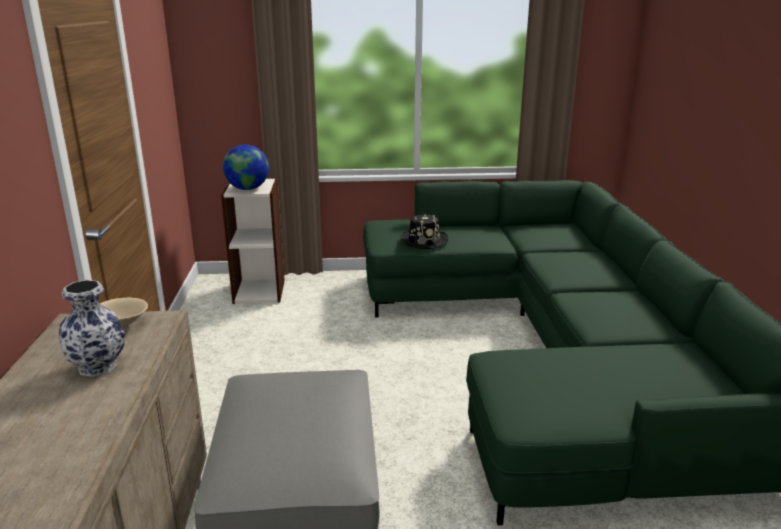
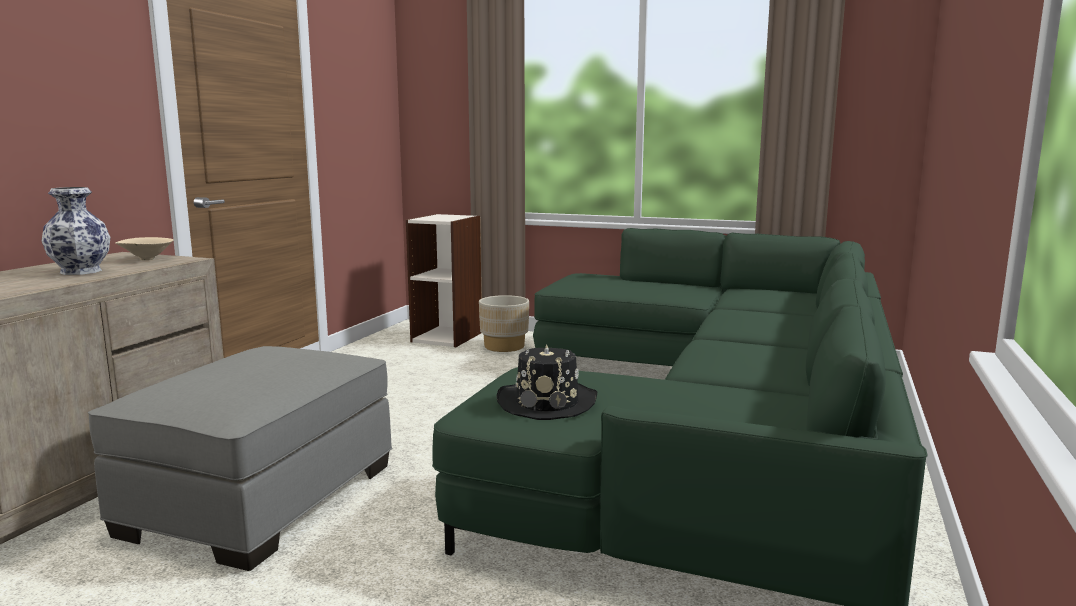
camera: 25 degrees right, 10 degrees down
(247, 189) = (436, 218): globe -> none
(320, 293) = (504, 346): none -> beige planter
(423, 241) = (604, 287): black hat -> black hat (547, 402)

